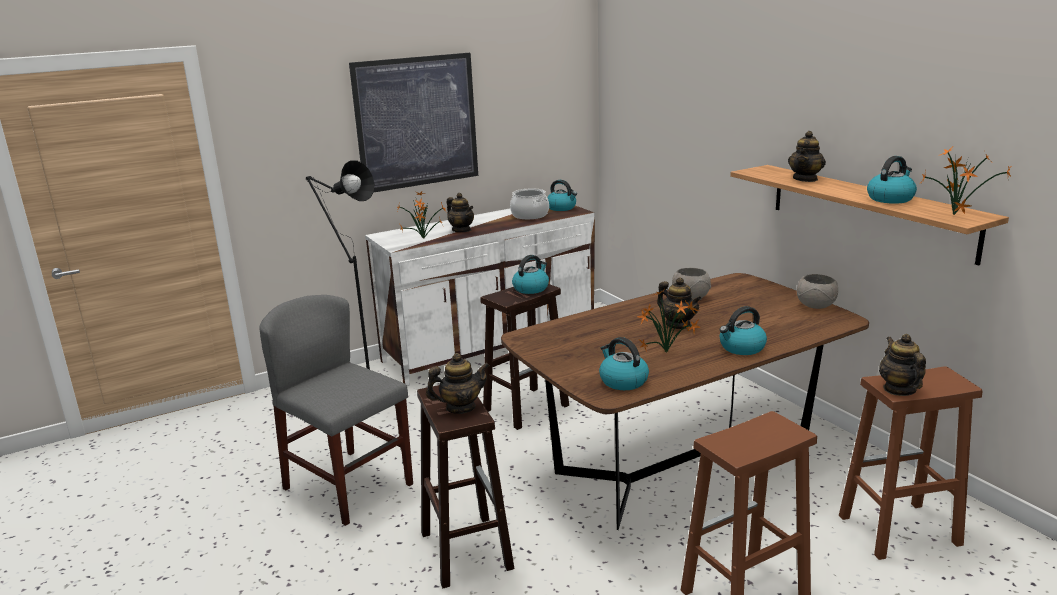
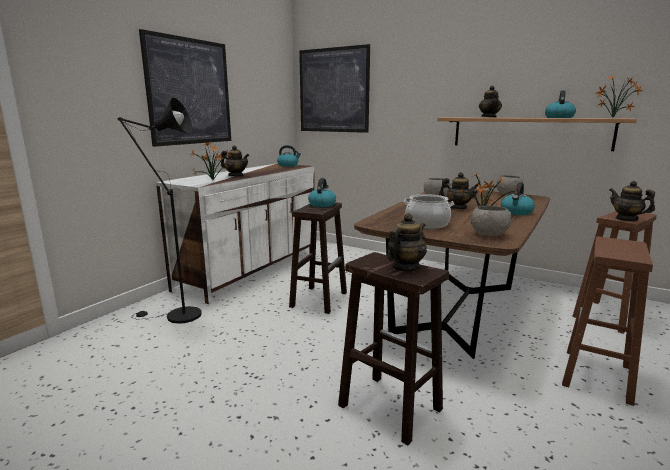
camera: 30 degrees left, 5 degrees down
(348, 486) = (231, 387): grey chair -> none
(530, 215) = (273, 168): cooking pot -> cooking pot (427, 224)
(622, 381) = (490, 234): kettle -> grey bowl
(639, 98) = (333, 90): none -> picture

